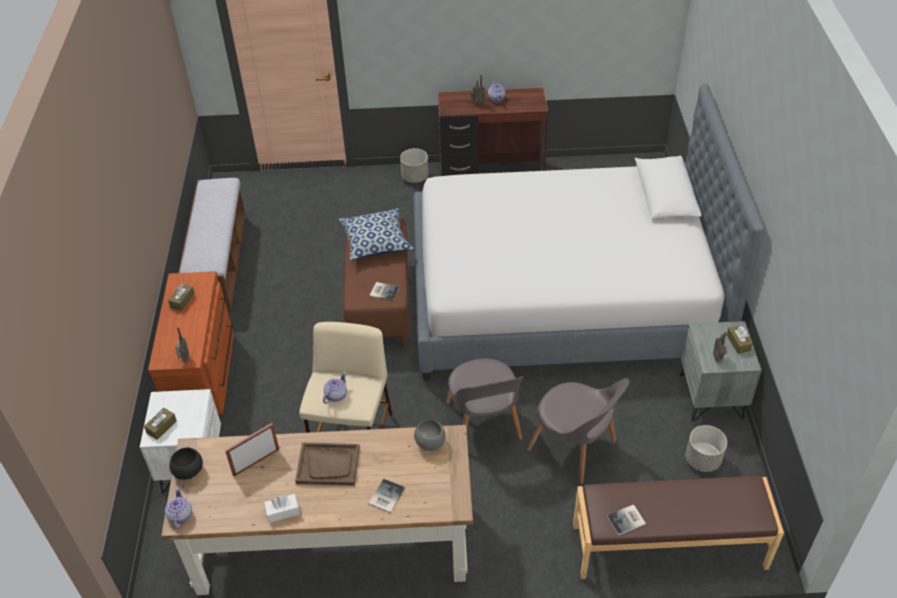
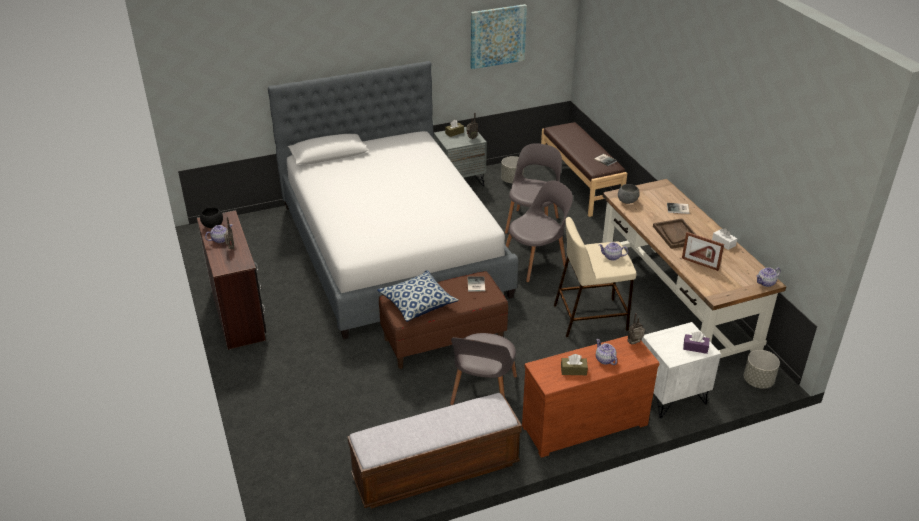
camera: 110 degrees left, 10 degrees down
(161, 427) = (695, 347): brown tissue box -> purple tissue box
(180, 328) = (604, 359): none -> teapot
(189, 472) = (733, 290): black bowl -> black bowl (213, 225)
(289, 315) = (483, 392): none -> grey chair
(415, 177) = (254, 362): grey planter -> grey planter (757, 381)
(810, 299) = (497, 36): none -> picture

